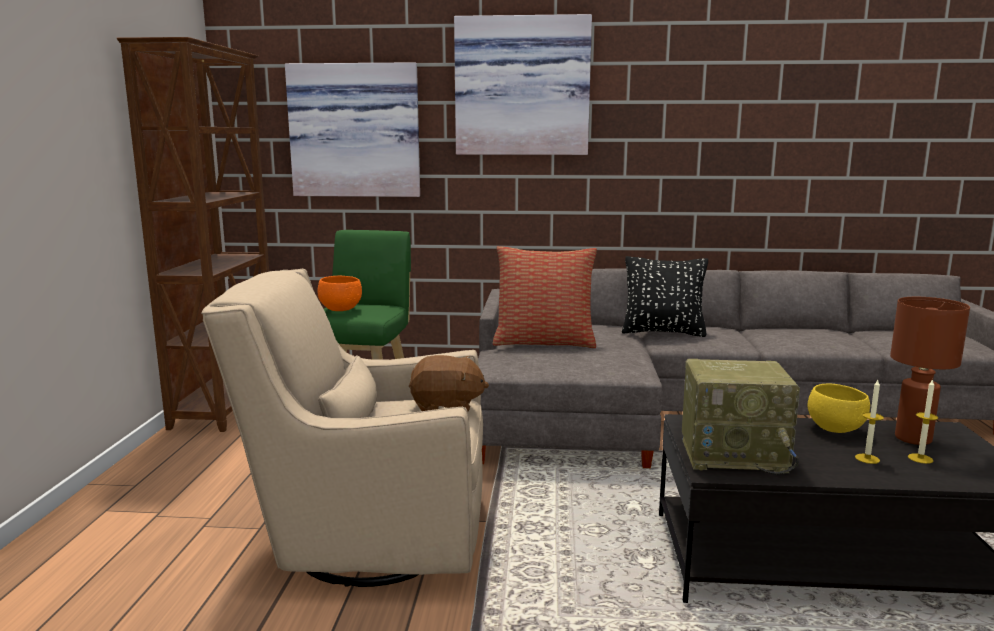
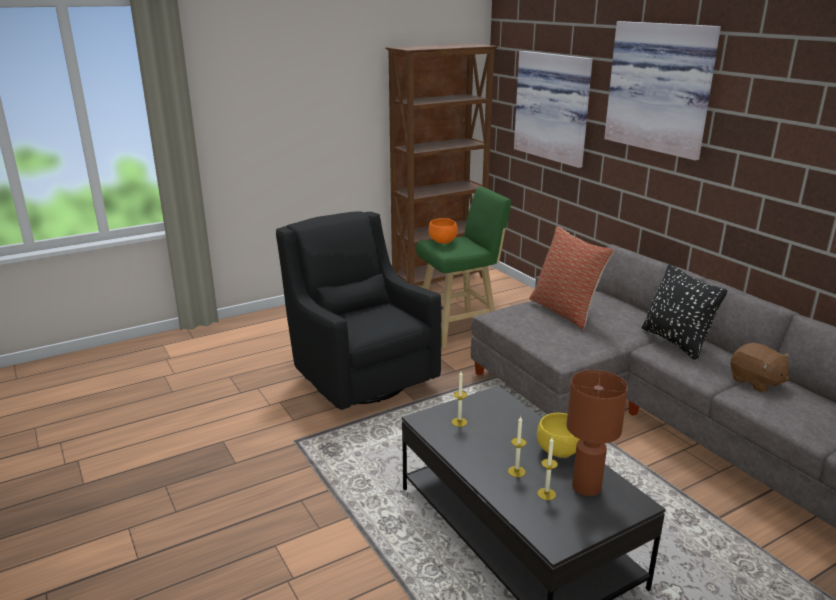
camera: 55 degrees right, 10 degrees up
(367, 539) = (359, 377): beige armchair -> black armchair
(446, 407) = (395, 321): brown plush toy -> brown plush toy (756, 382)
(734, 455) = (459, 422): radio -> candle

